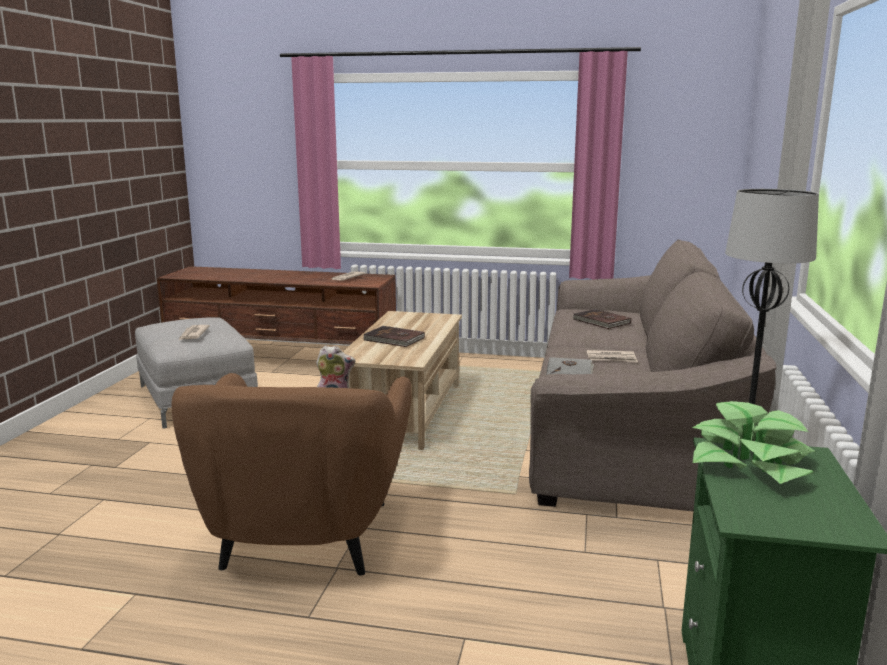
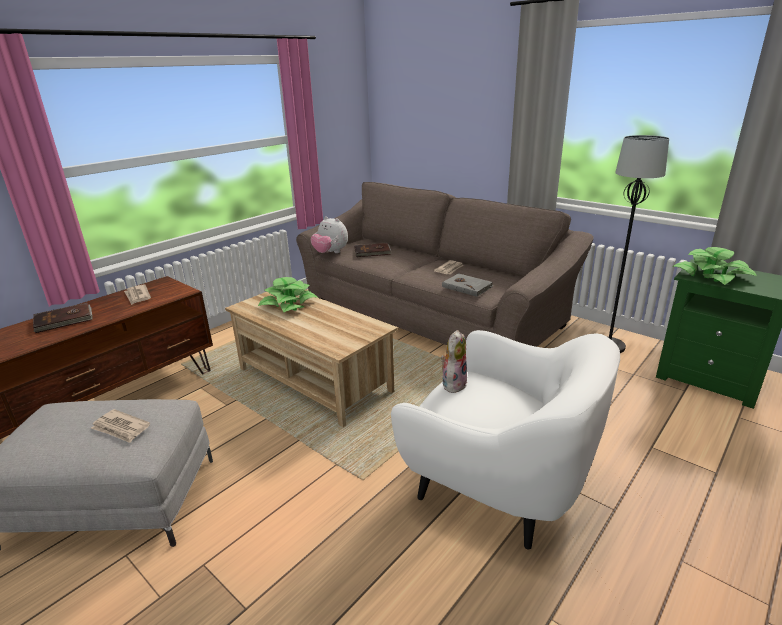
camera: 60 degrees left, 10 degrees up
(305, 538) = (499, 485): brown armchair -> white armchair
(394, 339) = (314, 322): brown book -> brown book (64, 320)
(421, 324) = (288, 304): none -> potted plant
(570, 310) = (330, 253): none -> plush toy

